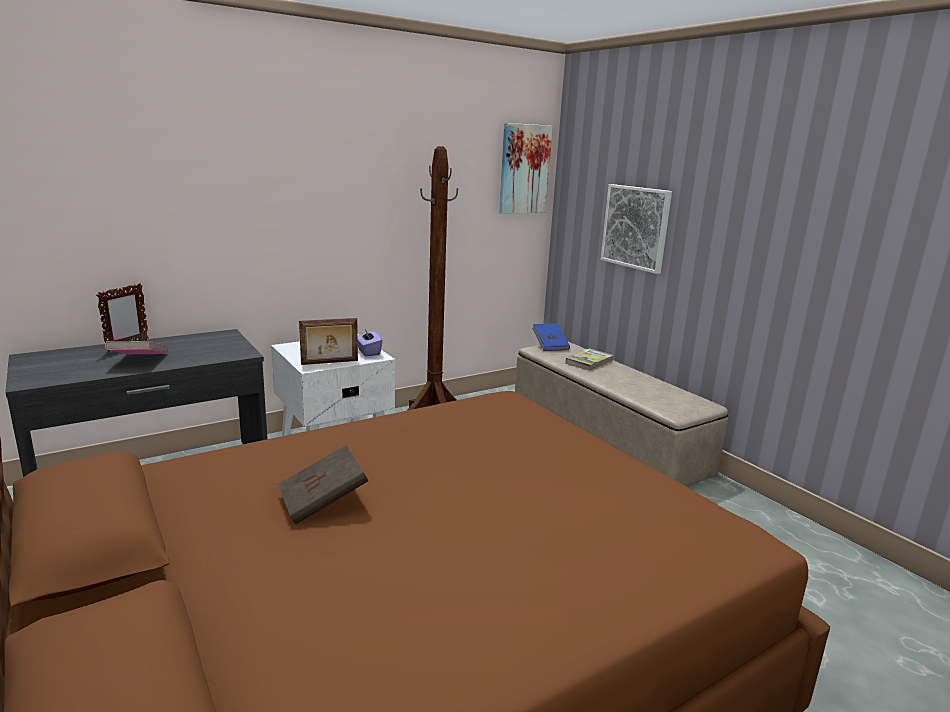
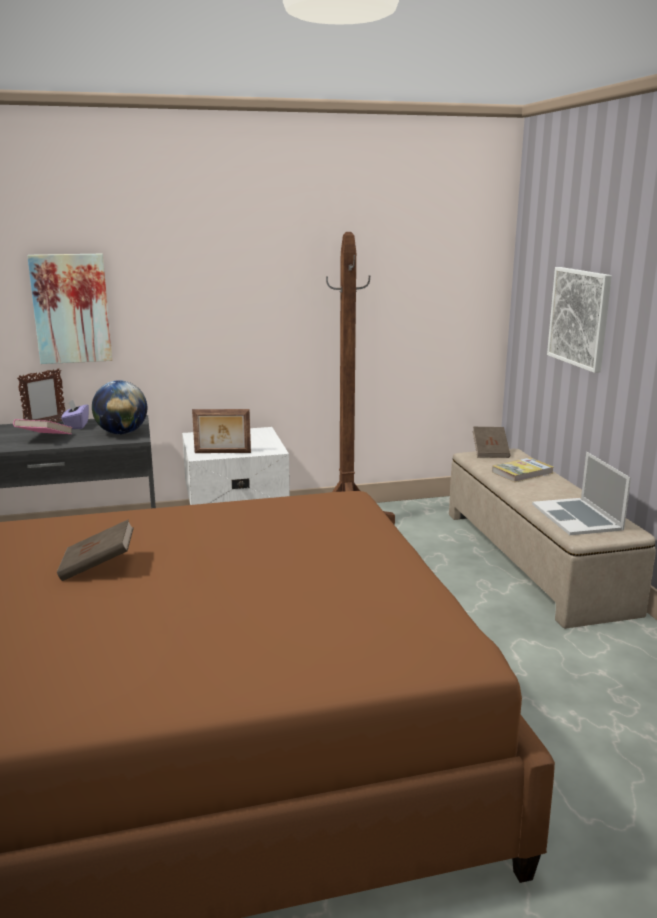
camera: 20 degrees right, 0 degrees up
(224, 349) = (122, 433): none -> globe
(368, 352) = (268, 445): purple tissue box -> purple tissue box (76, 425)
(524, 169) = (471, 251): picture -> picture (71, 308)
(550, 346) = (490, 452): blue book -> brown book
(661, 397) = (577, 517): none -> laptop

